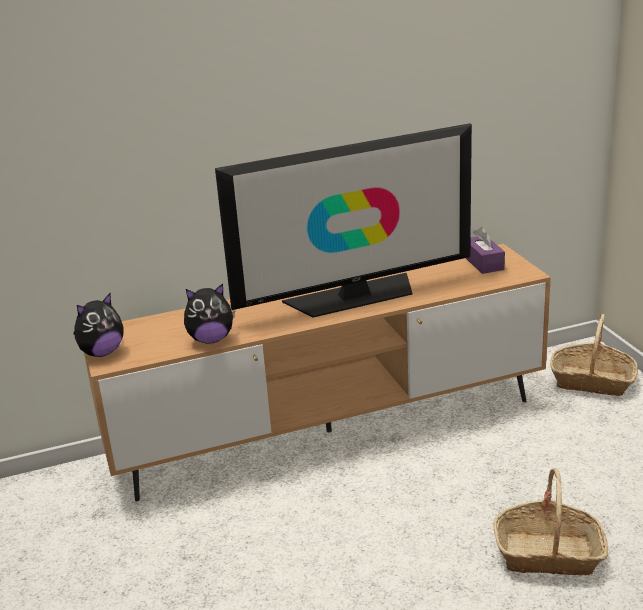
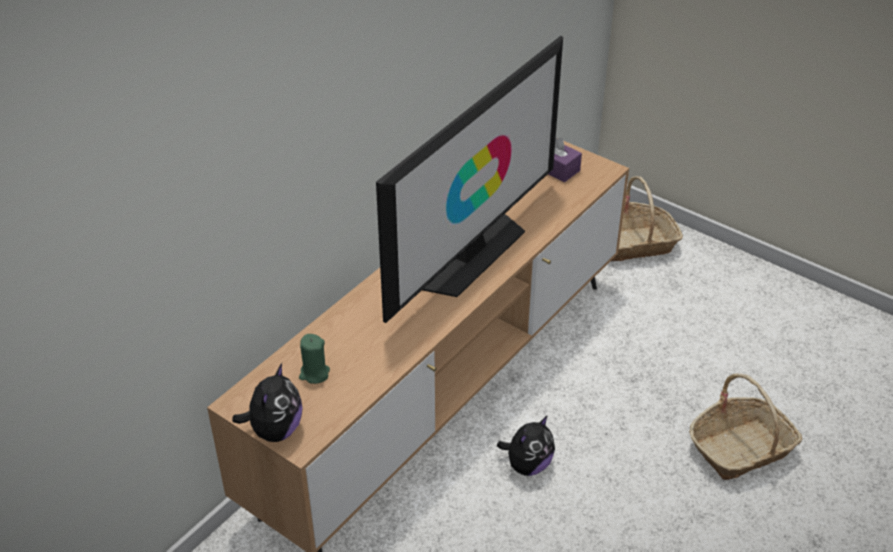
camera: 35 degrees left, 15 degrees up
(163, 331) = (314, 373): none -> green candle
(211, 339) = (380, 366): plush toy -> plush toy (527, 465)

